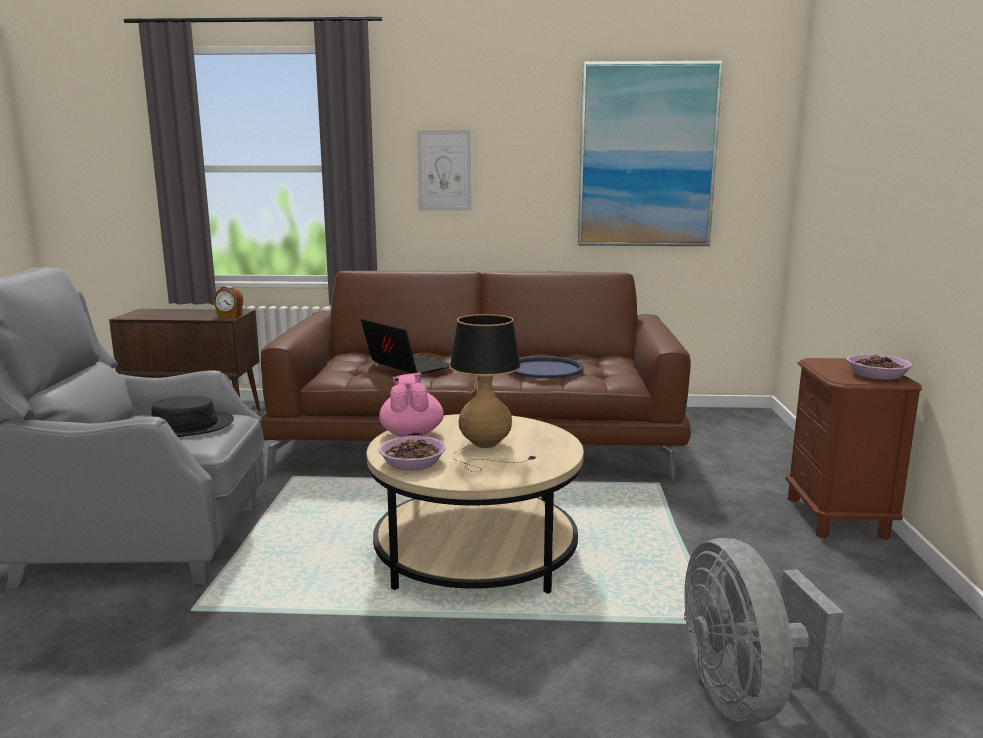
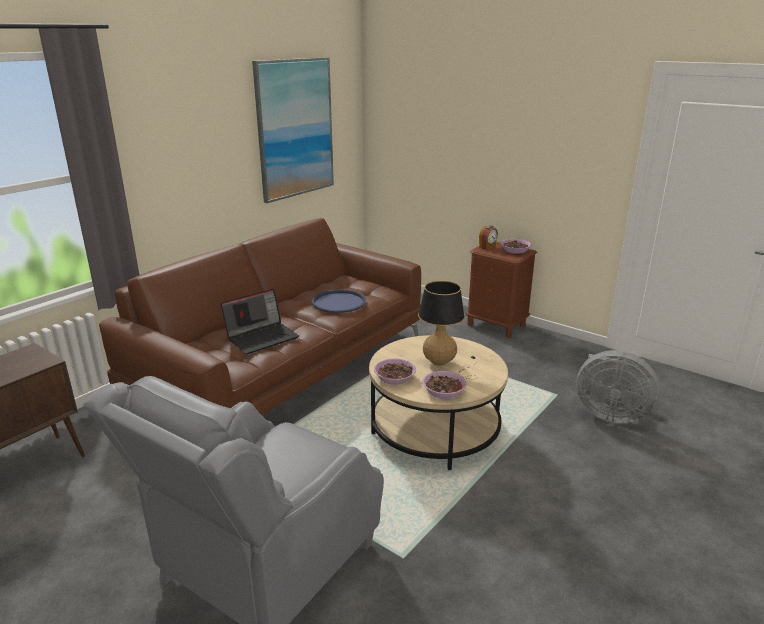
camera: 55 degrees left, 10 degrees up
(185, 426) = (287, 453): black hat -> none
(229, 316) = (43, 359): alarm clock -> alarm clock (487, 247)
(405, 366) = (262, 337): laptop -> laptop turned 150 degrees clockwise
(411, 434) = (394, 377): pink teapot -> bowl
(444, 170) = (167, 163): picture -> none

